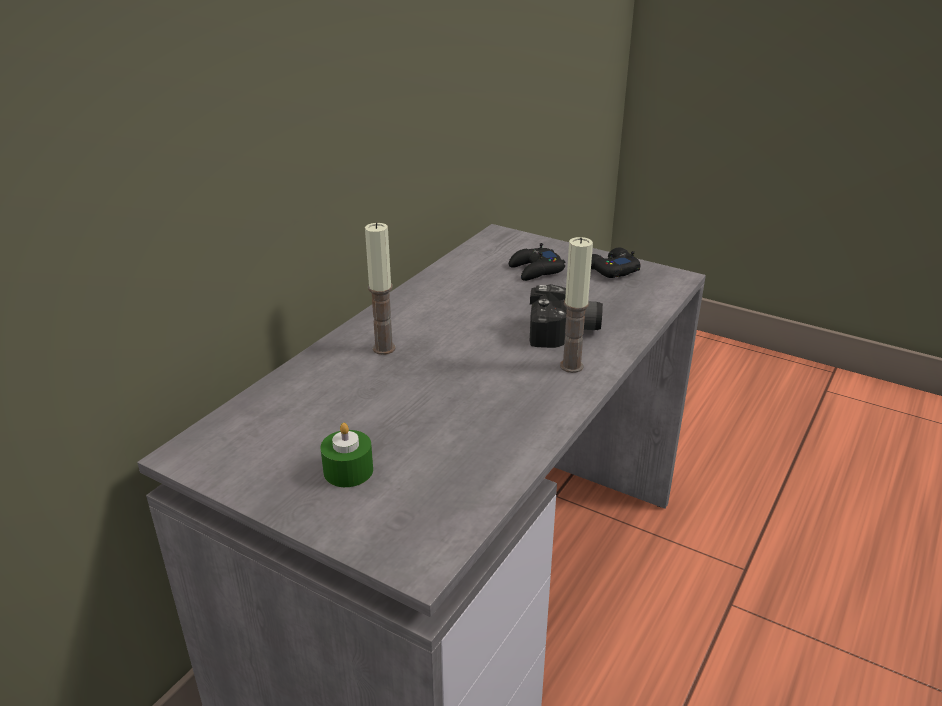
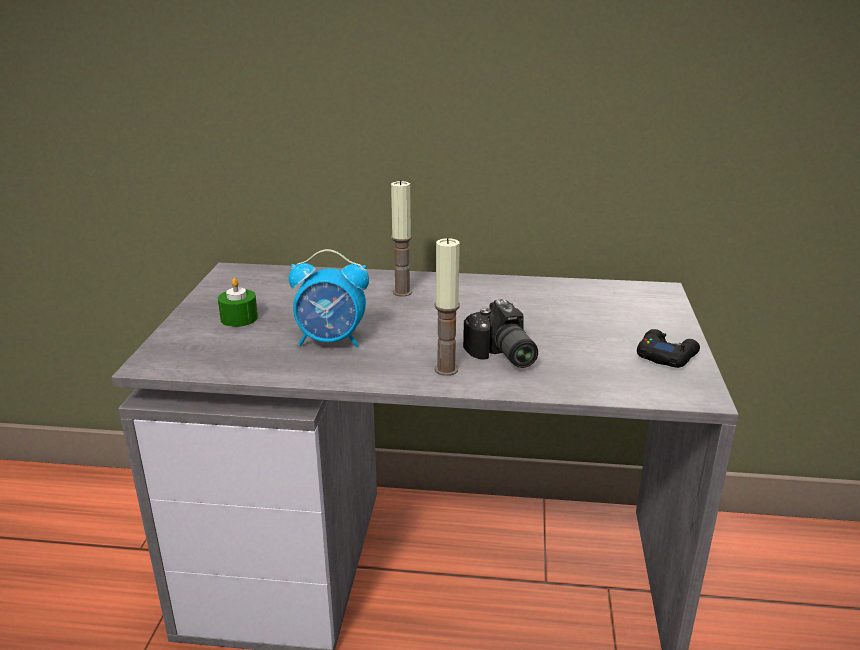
camera: 65 degrees right, 5 degrees down
(464, 416) = (331, 341): none -> alarm clock
(536, 270) = (610, 320): black game controller -> none

